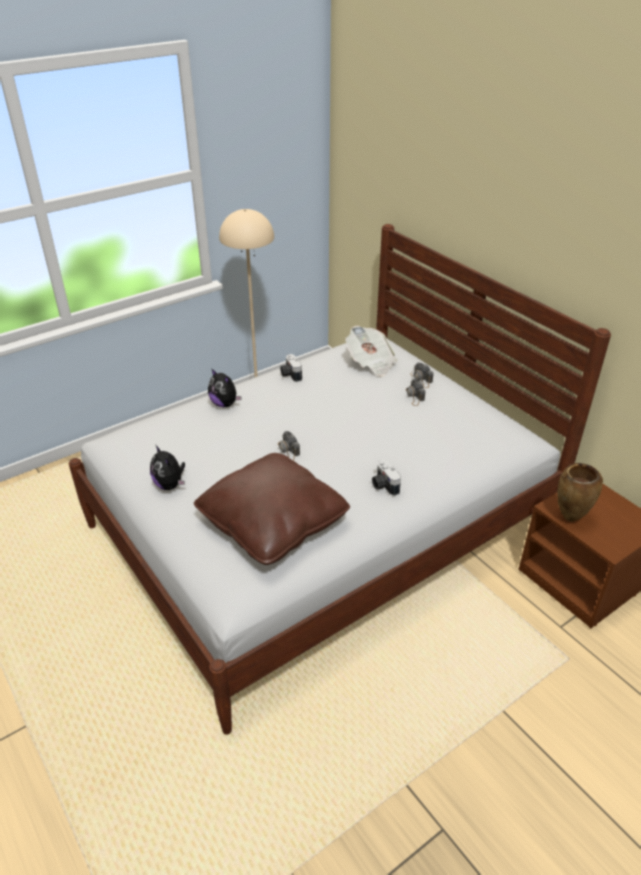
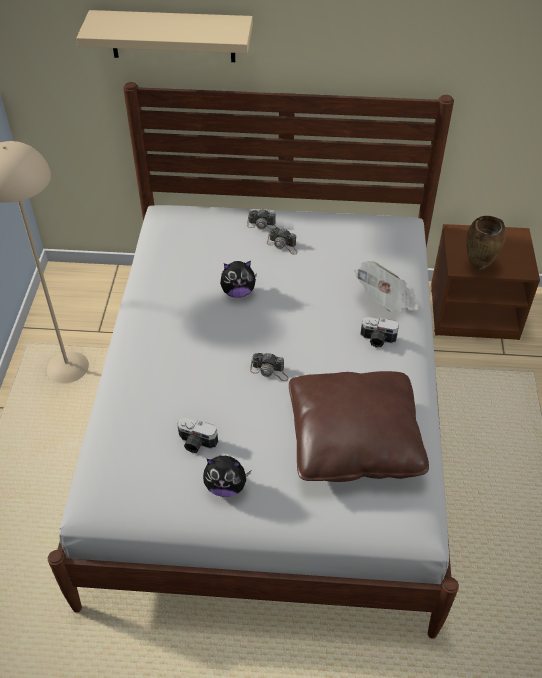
camera: 50 degrees left, 10 degrees up
(225, 404) = (145, 374): plush toy -> plush toy (238, 292)
(290, 374) = (155, 301): camera -> camera (196, 443)
(371, 363) = (204, 239): newspaper -> newspaper (385, 300)
(424, 196) = (172, 36): none -> beige shelf

